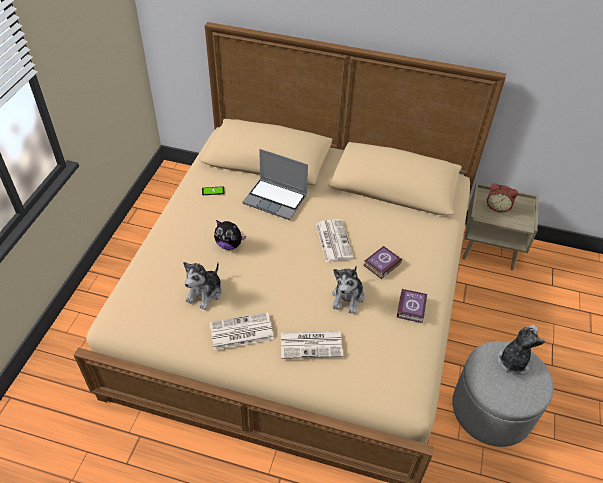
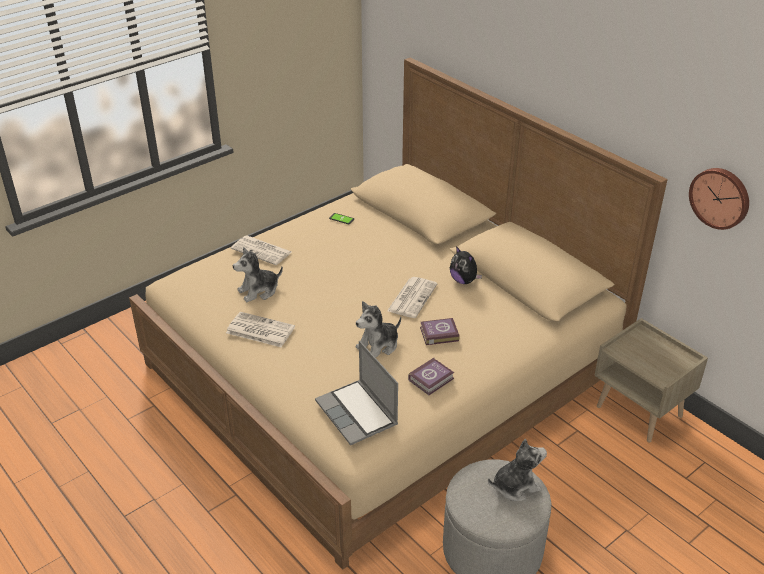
camera: 35 degrees right, 10 degrees down
(229, 245) = (314, 264): plush toy -> plush toy (464, 280)
(276, 199) = (392, 246): laptop -> laptop (358, 413)
(312, 344) = (309, 365): newspaper -> newspaper (262, 251)
(498, 206) = (646, 350): alarm clock -> none
(554, 76) = (720, 197): none -> wall clock

